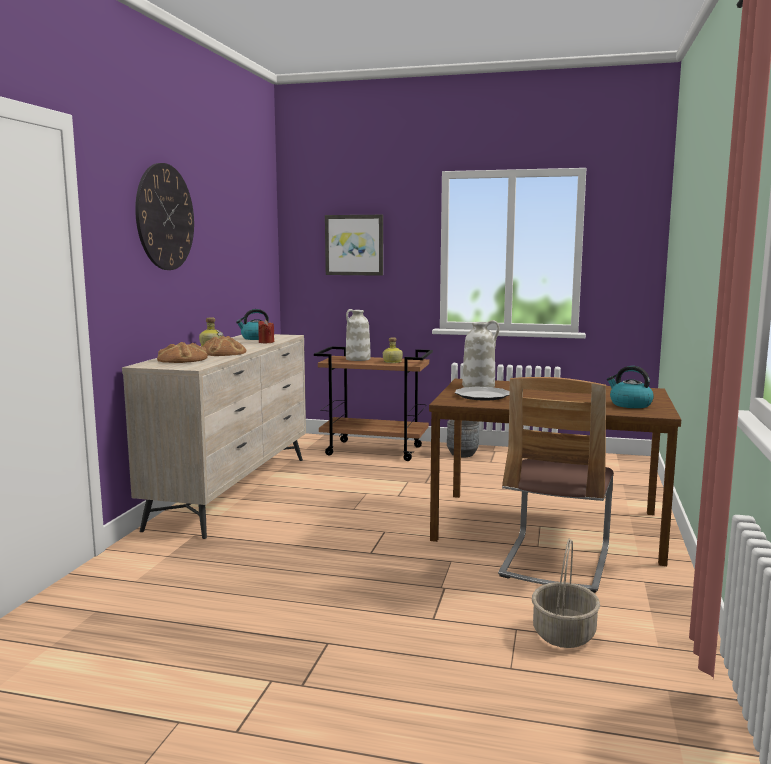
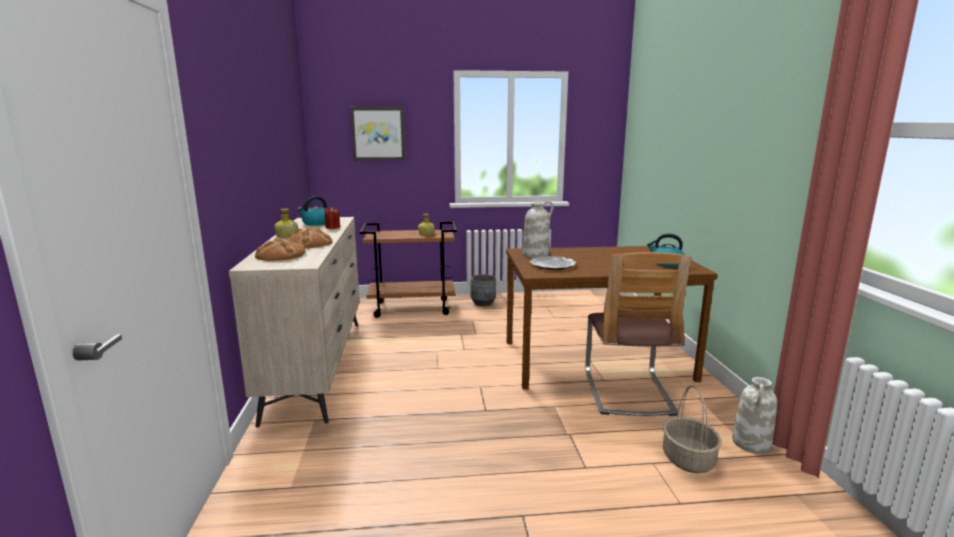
camera: 20 degrees left, 5 degrees up
(165, 217) = (241, 111): wall clock -> none
(358, 359) = (393, 233): white vase -> white vase (751, 444)

